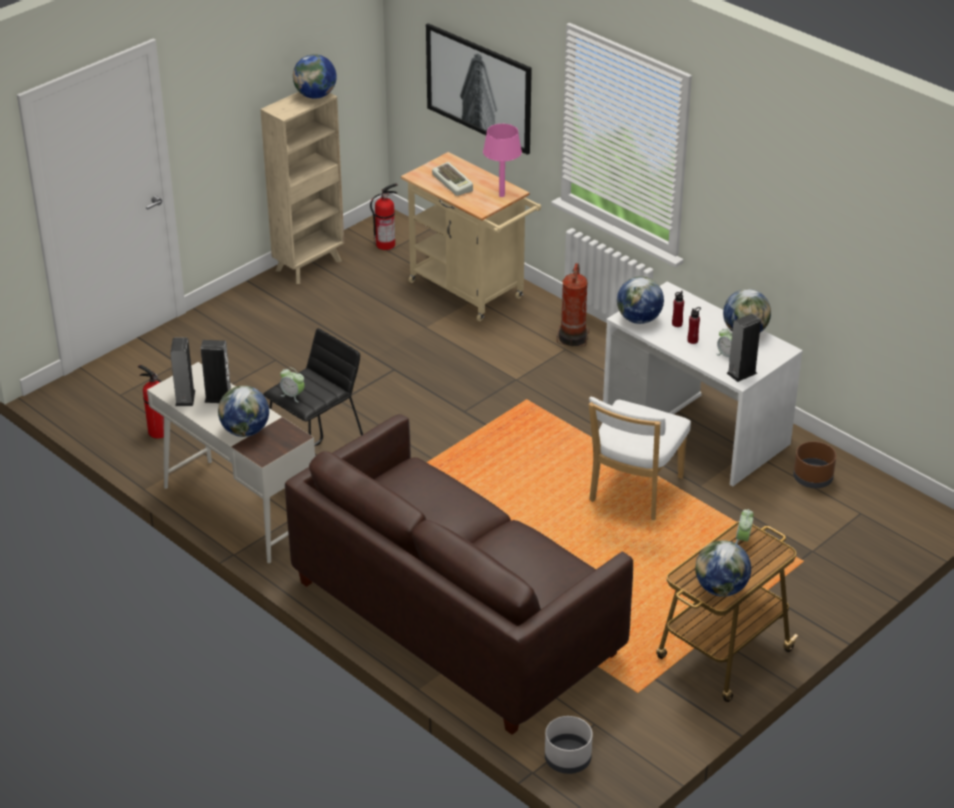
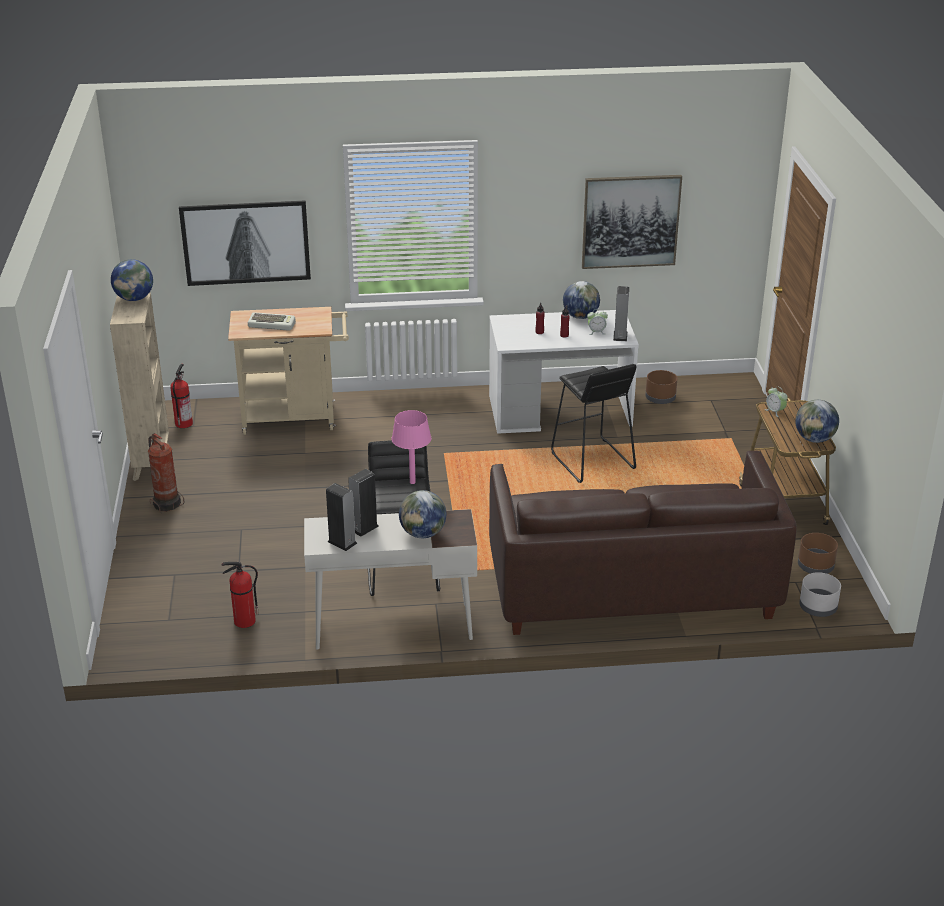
camera: 50 degrees left, 5 degrees down
(293, 395) = (399, 500): alarm clock -> none
(501, 195) = (317, 316): pink table lamp -> pink table lamp (412, 482)
(573, 337) = (405, 406): fire extinguisher -> fire extinguisher (166, 503)
(633, 492) = (592, 461): white chair -> black stool
(638, 319) = (515, 341): globe -> none
(638, 727) = (815, 567): none -> brown planter
(838, 248) = (630, 221): none -> picture

